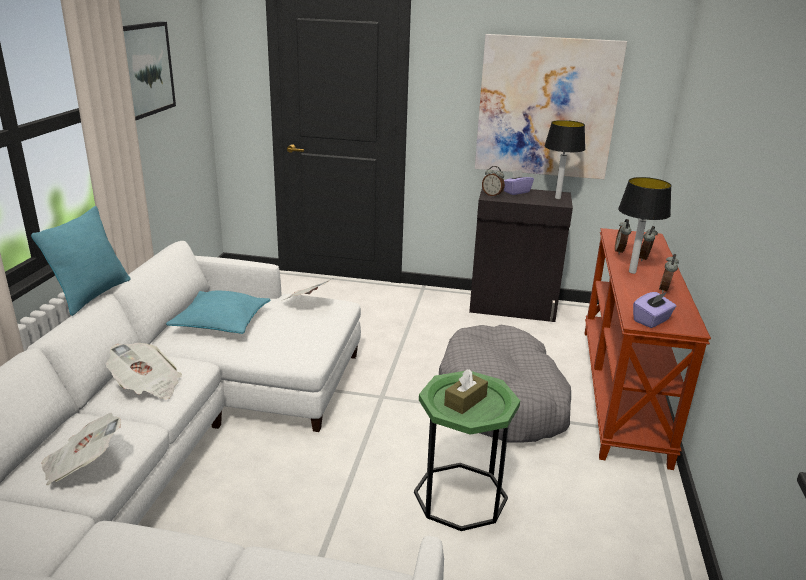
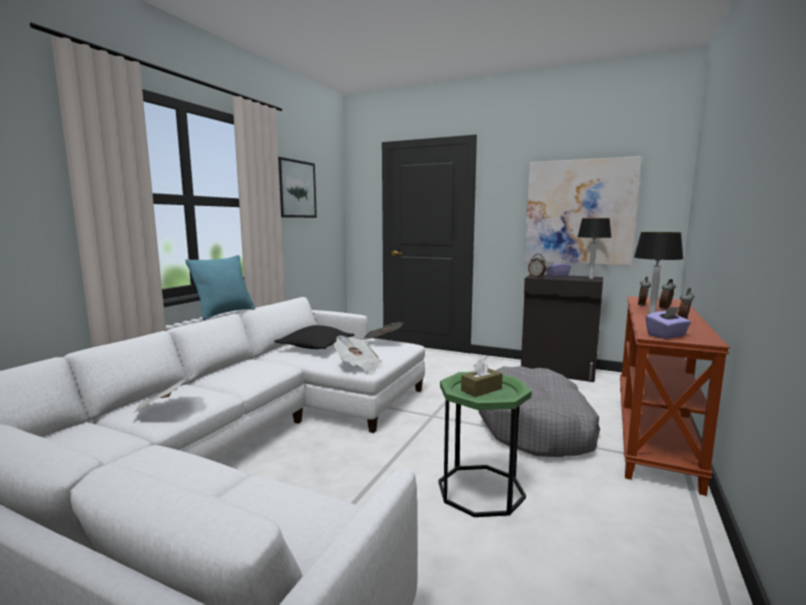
camera: 15 degrees right, 15 degrees down
(147, 386) = (242, 373): newspaper -> newspaper (358, 366)
(221, 322) = (315, 346): turquoise pillow -> black pillow

